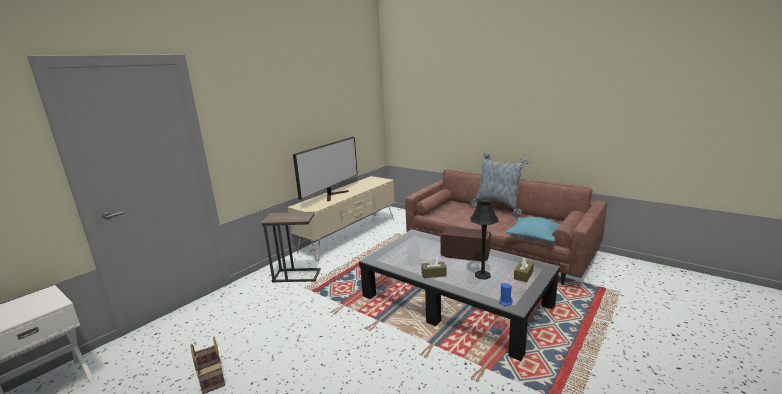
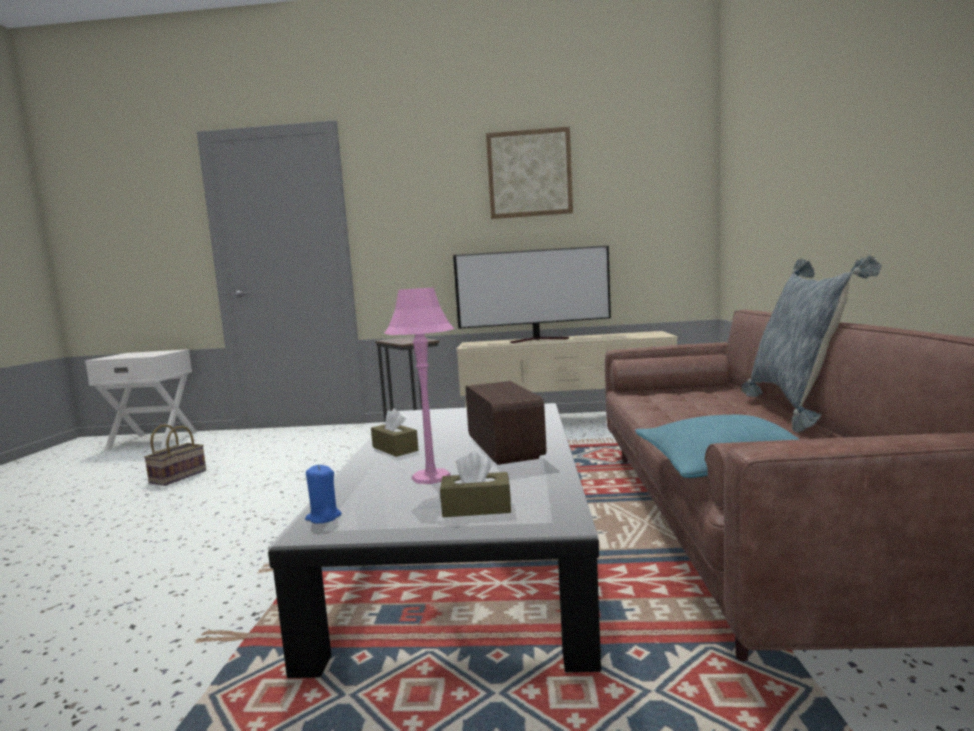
camera: 55 degrees right, 10 degrees down
(311, 95) = (529, 172): none -> picture
(482, 275) = (431, 477): black table lamp -> pink table lamp

